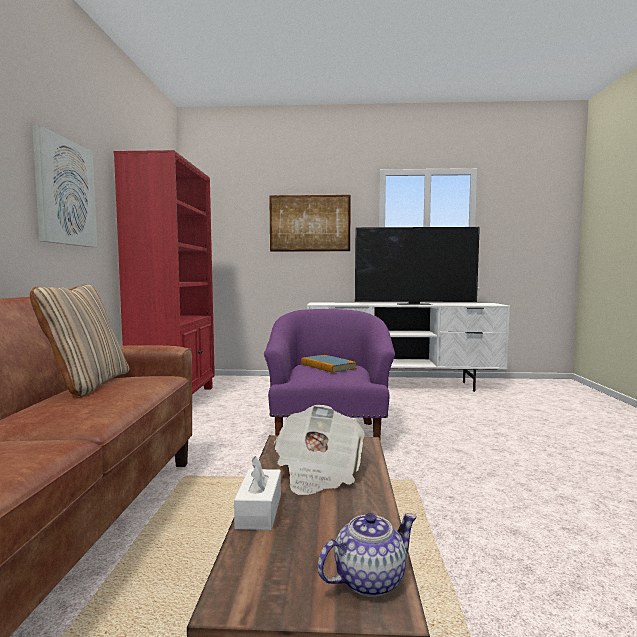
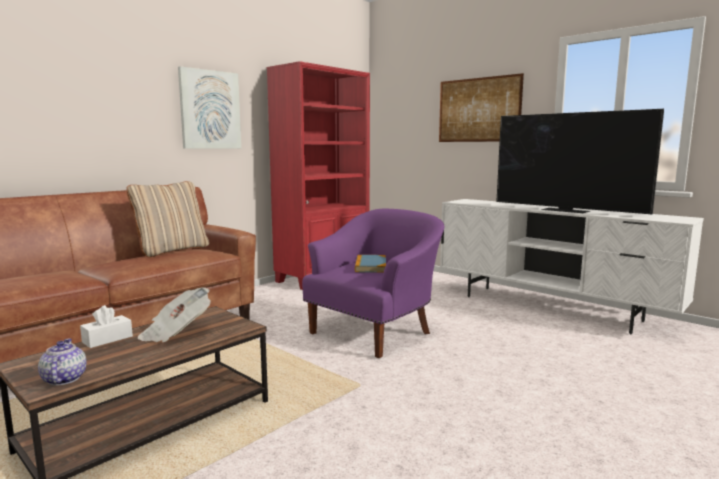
camera: 40 degrees right, 5 degrees up
(368, 579) = (63, 379): teapot -> teapot turned 120 degrees counterclockwise

